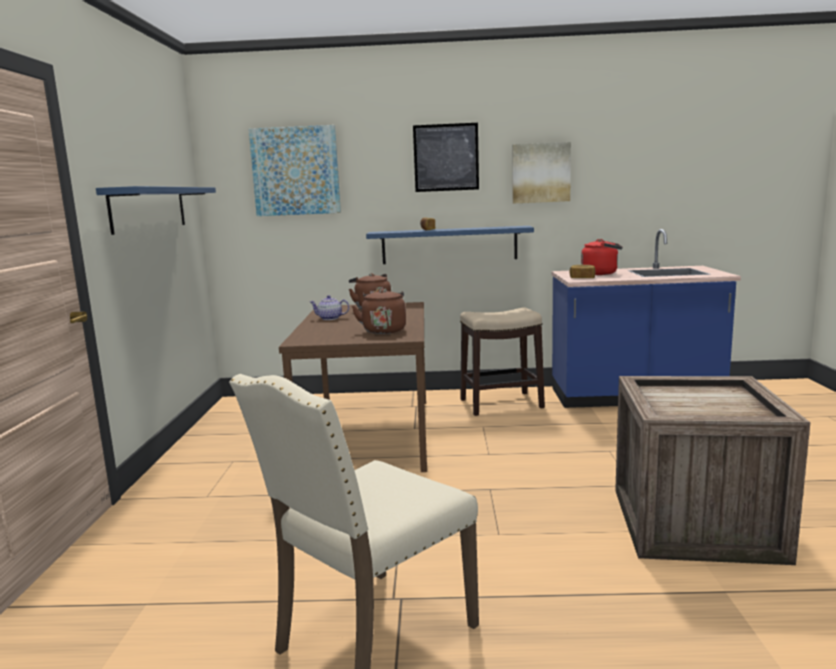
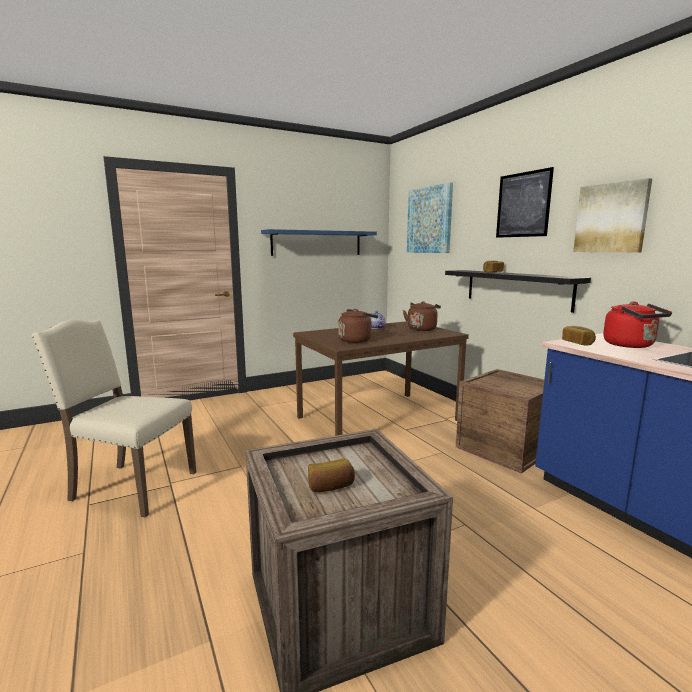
camera: 60 degrees right, 0 degrees up
(449, 245) = (516, 289): blue shelf -> black shelf
(502, 403) = (505, 448): stool -> crate
(718, 406) = (330, 487): none -> bread

